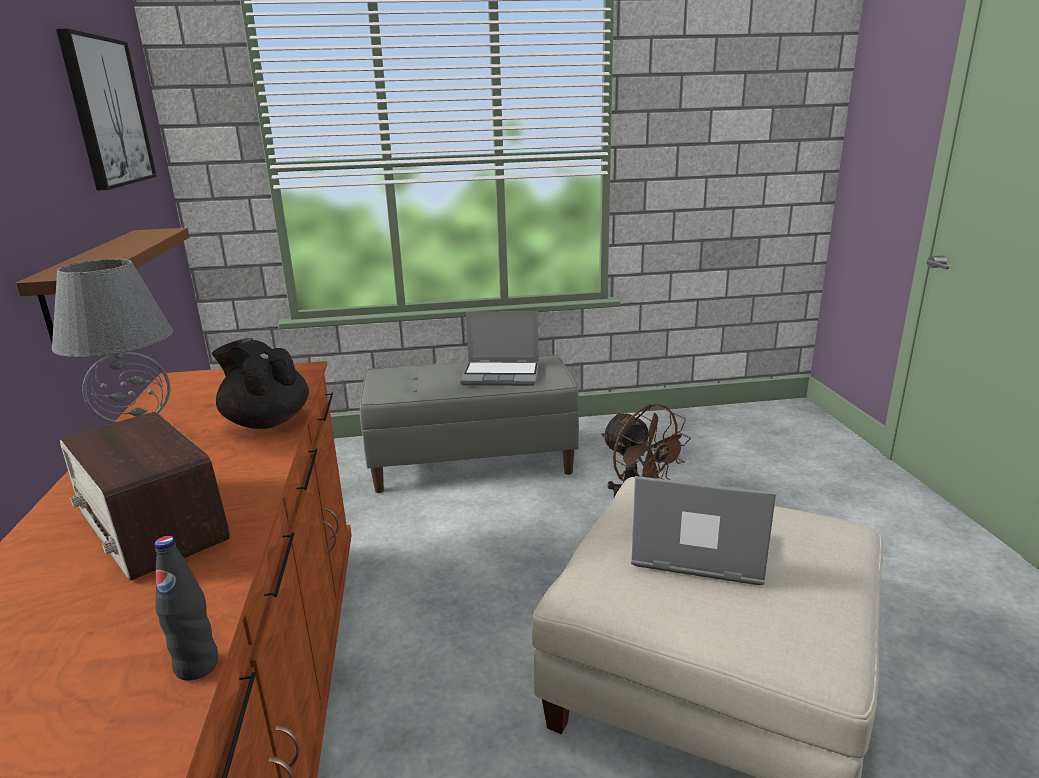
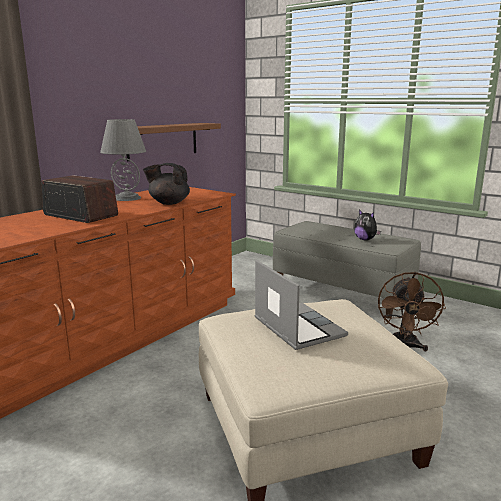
camera: 45 degrees right, 5 degrees down
(107, 112) = (201, 67): picture -> none
(152, 526) = (80, 215): radio -> radio turned 120 degrees clockwise
(197, 666) = (21, 240): black bottle -> none
(266, 421) = (168, 203): black teapot -> black teapot turned 75 degrees counterclockwise
(502, 375) = (365, 239): laptop -> plush toy

